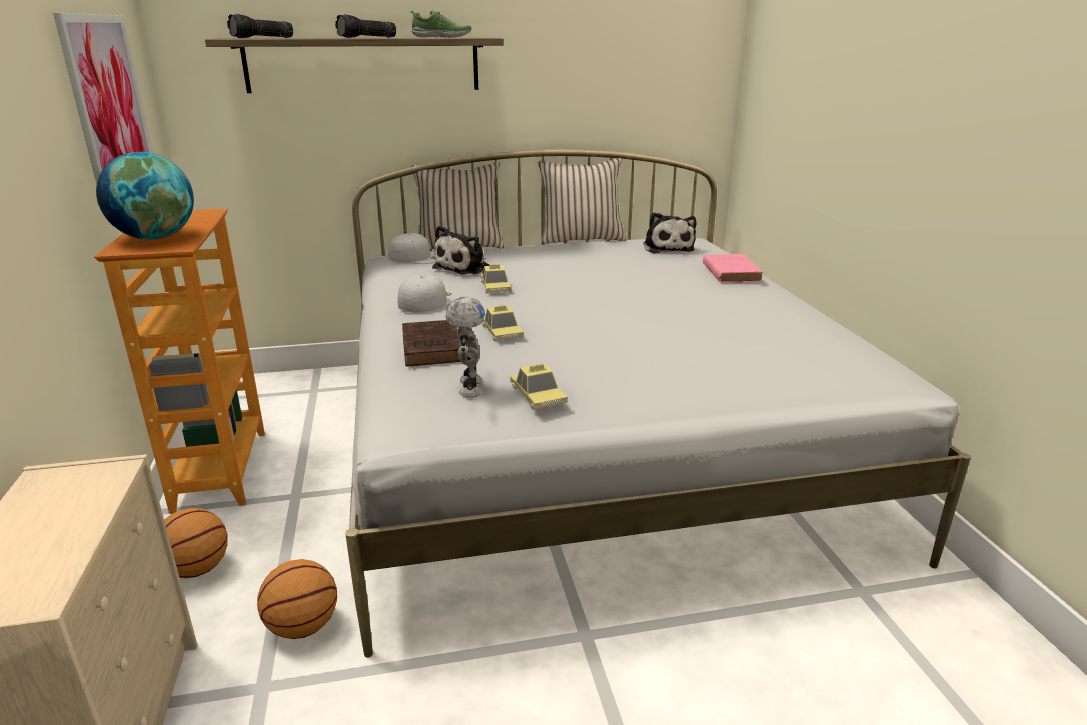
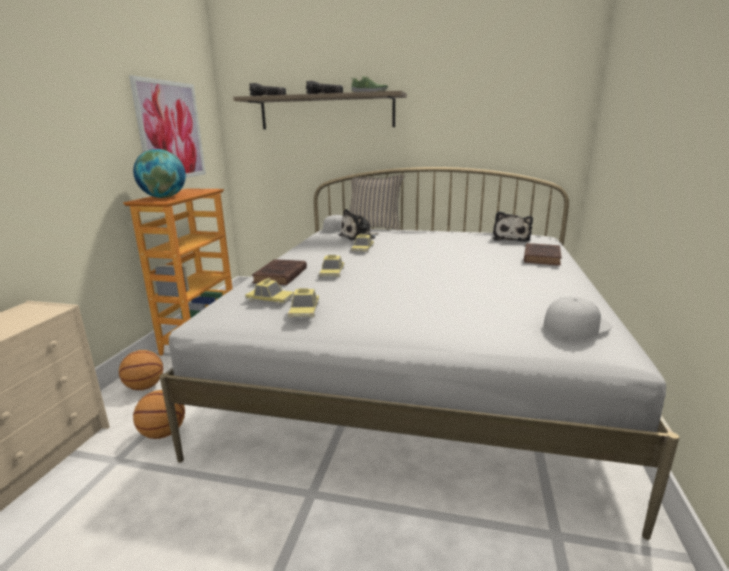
camera: 25 degrees right, 5 degrees down
(428, 301) = (314, 252): white cap -> white cap (576, 325)
(468, 387) = (270, 299): toy robot -> toy car
(581, 239) = (457, 229): beige pillow -> none
(730, 272) = (541, 257): pink book -> brown book

